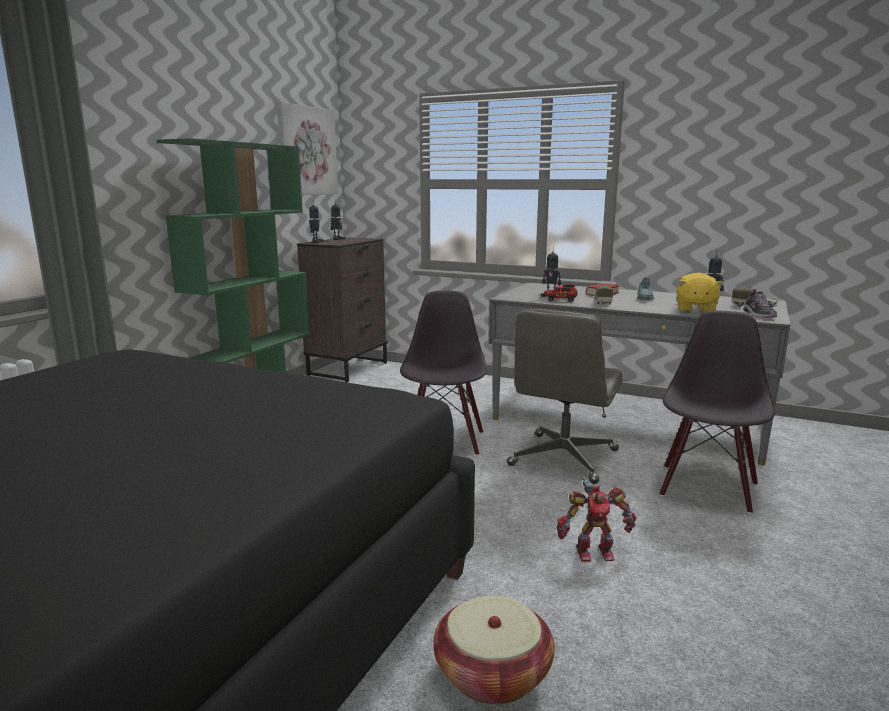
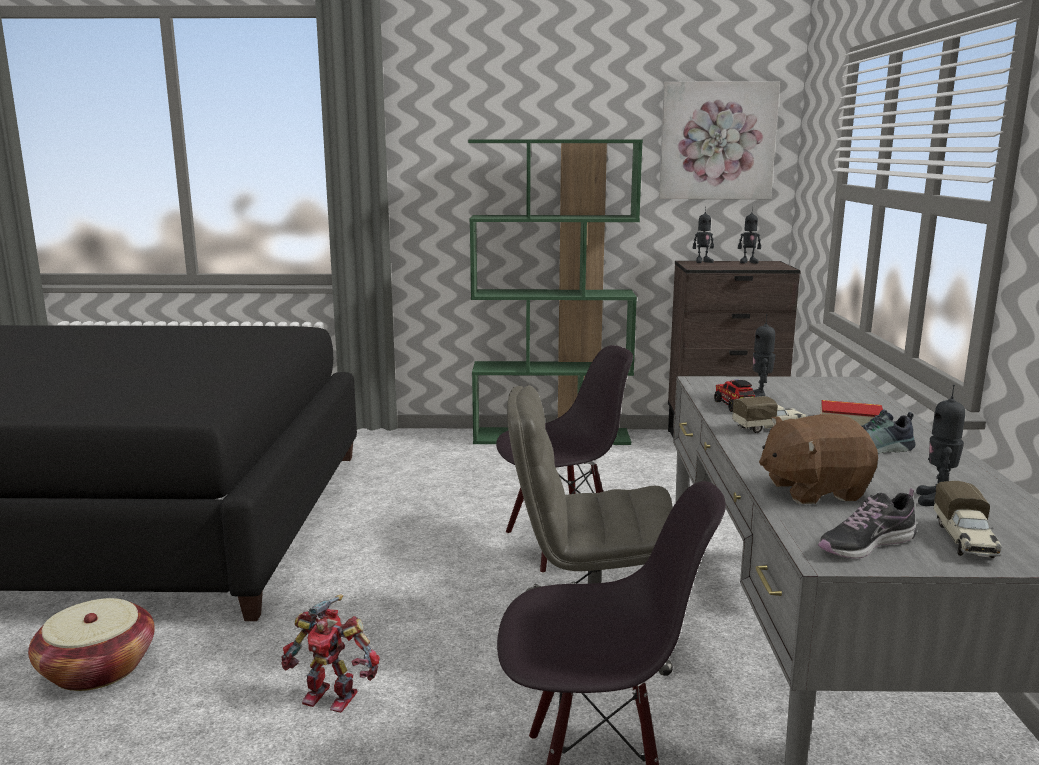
camera: 65 degrees right, 0 degrees up
(593, 552) = (332, 695): toy robot -> toy robot turned 45 degrees counterclockwise
(695, 310) = (813, 490): yellow plush toy -> brown plush toy

